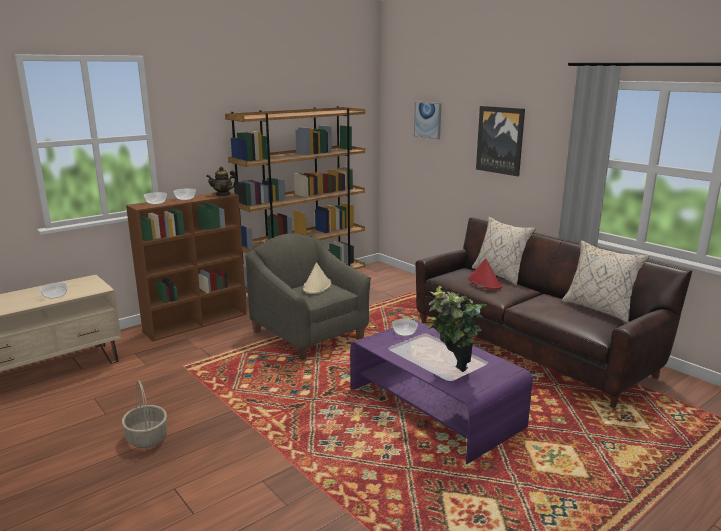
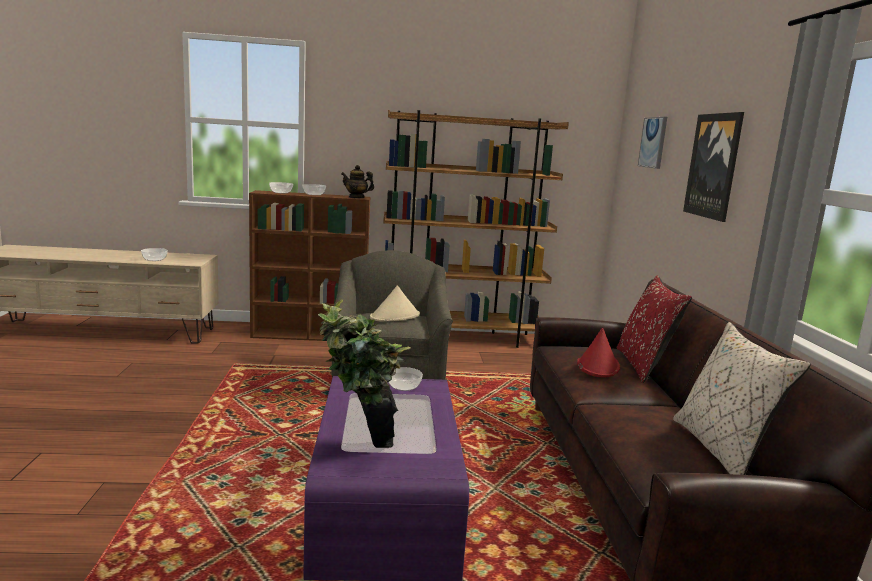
camera: 35 degrees right, 5 degrees down
(146, 438) = (103, 406): basket -> none
(500, 275) = (644, 366): beige pillow -> red pillow

